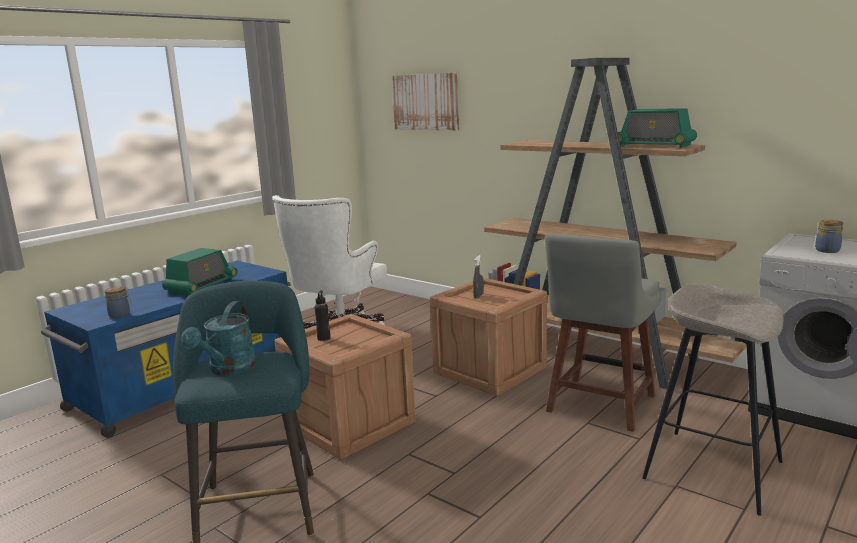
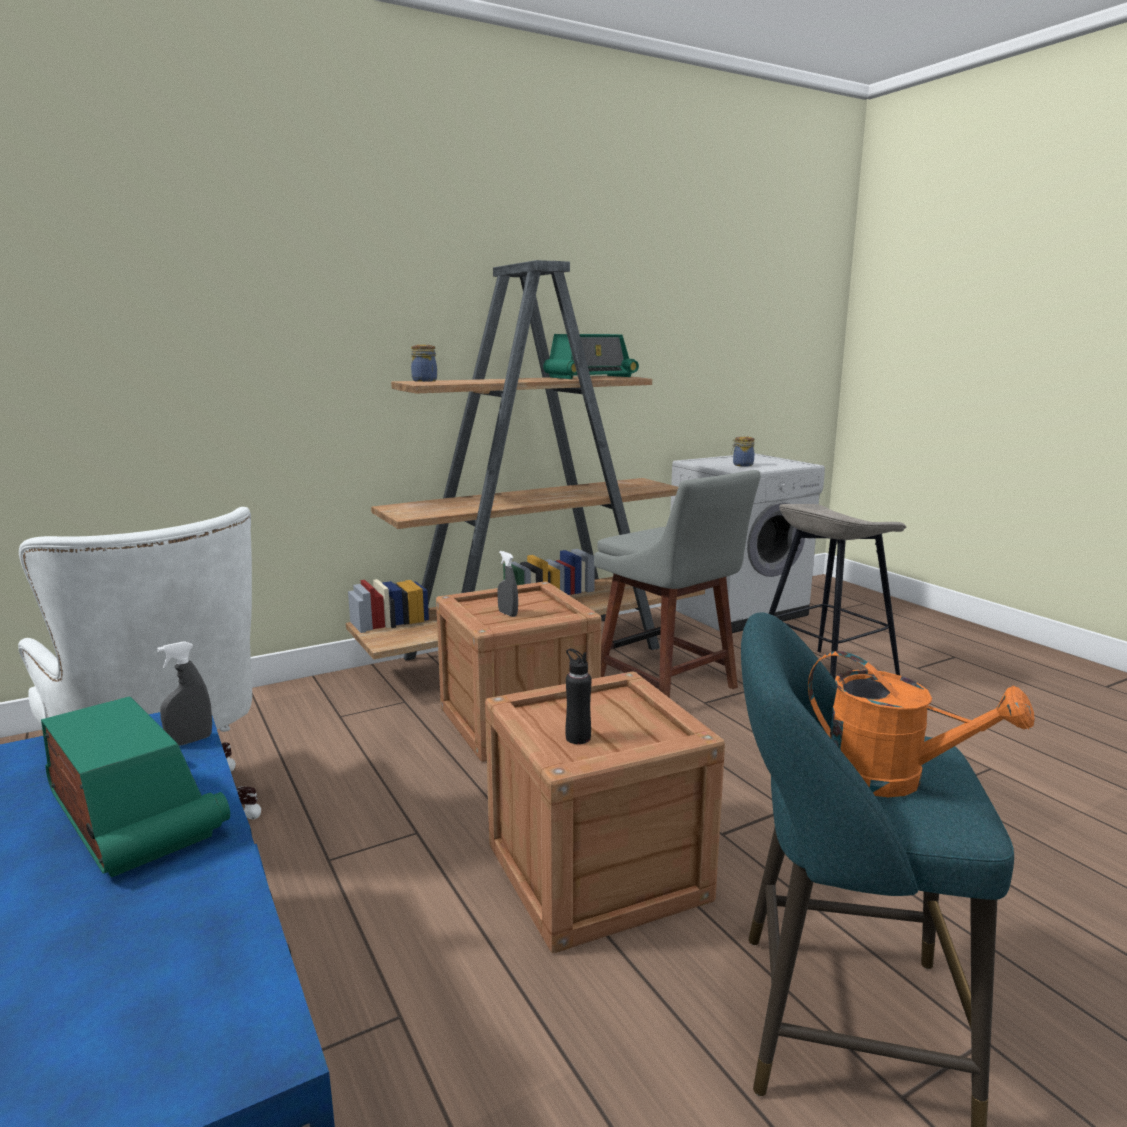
camera: 70 degrees left, 0 degrees up
(120, 314) = (227, 985): jar -> jar (424, 381)
(228, 370) = (892, 779): turquoise watering can -> orange watering can
(253, 277) = (190, 741): none -> grey spray bottle
(426, 102) = (133, 318): picture -> none

